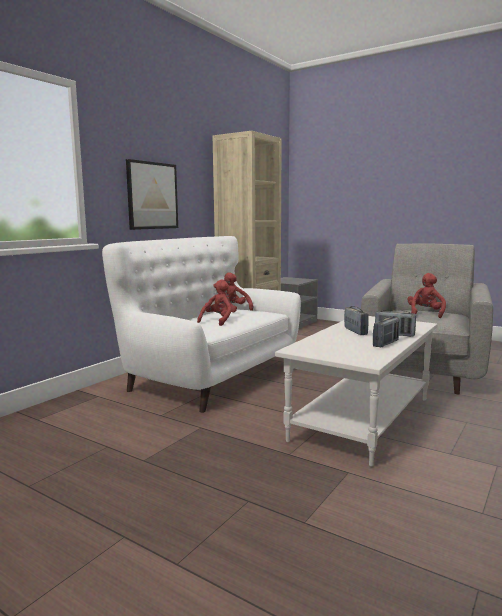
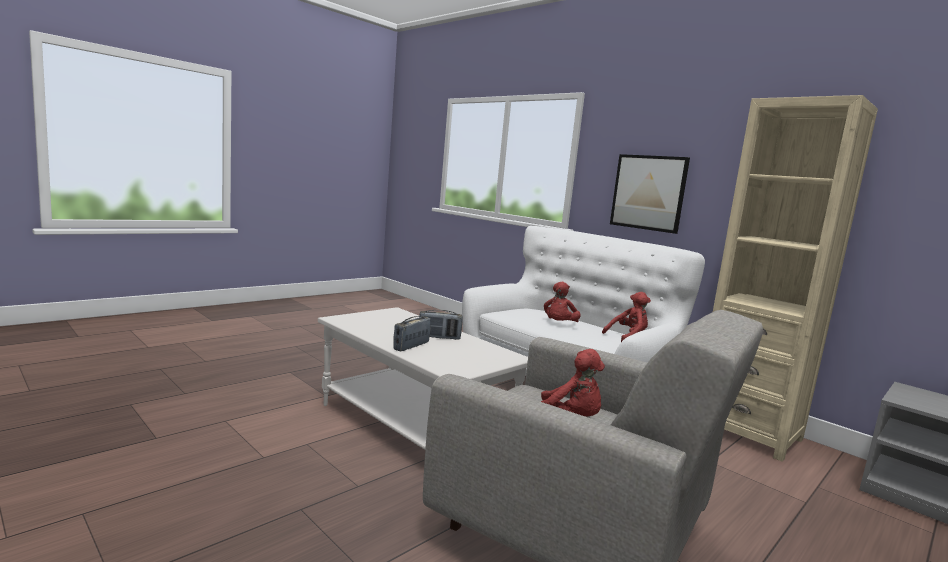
camera: 100 degrees right, 0 degrees up
(218, 321) = (559, 324): red plush toy -> red plush toy turned 75 degrees clockwise
(386, 343) = (381, 335): radio -> none

